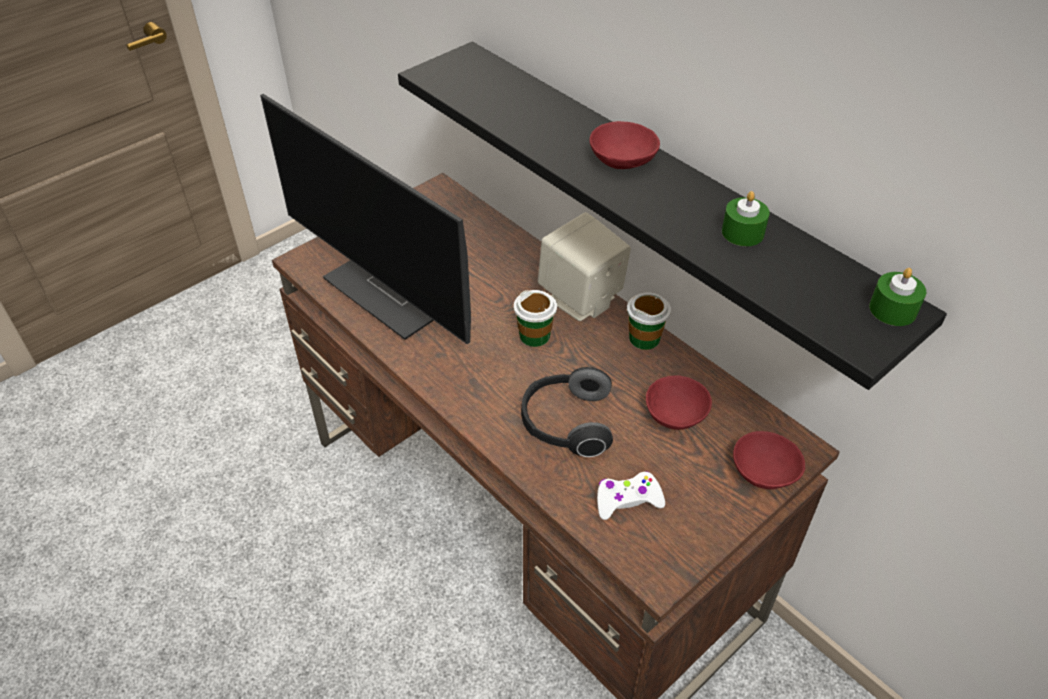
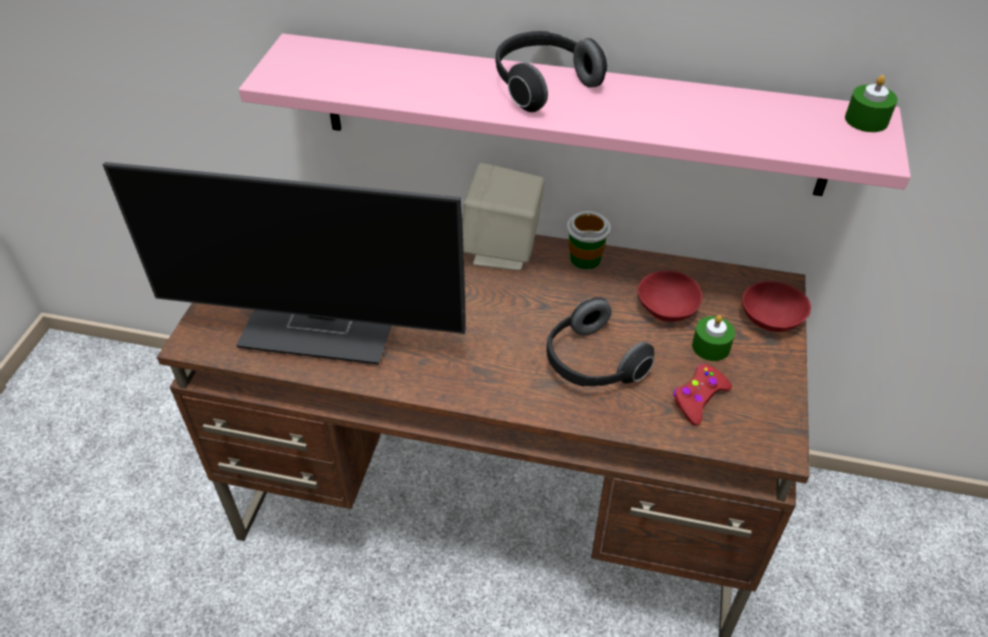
camera: 35 degrees left, 0 degrees up
(535, 335) = (493, 301): cup -> none
(624, 158) = (542, 85): red bowl -> headphones
(627, 500) = (698, 398): white game controller -> red game controller
(663, 198) = (570, 115): black shelf -> pink shelf
(742, 232) = (702, 107): green candle -> green candle (711, 346)

